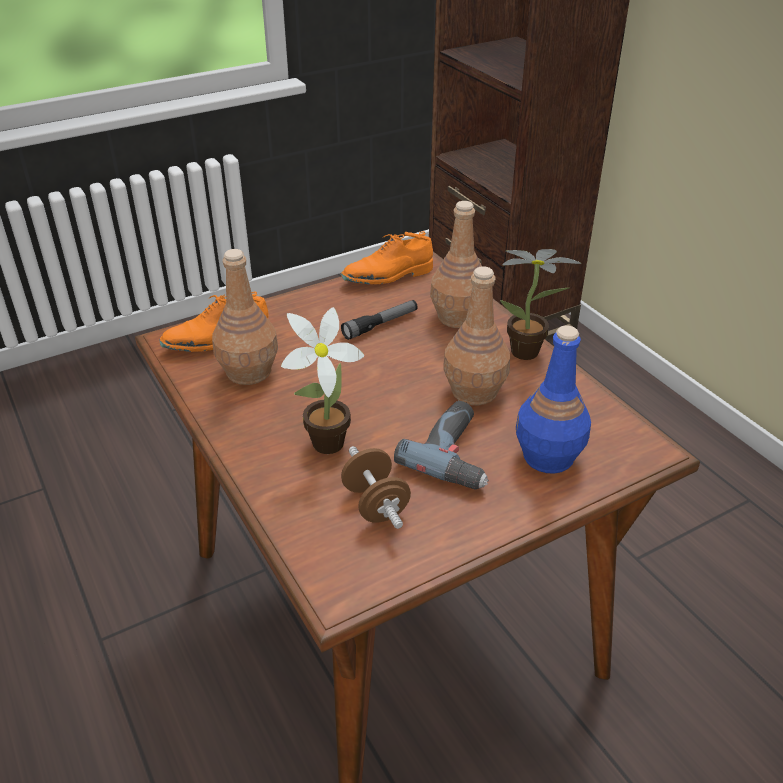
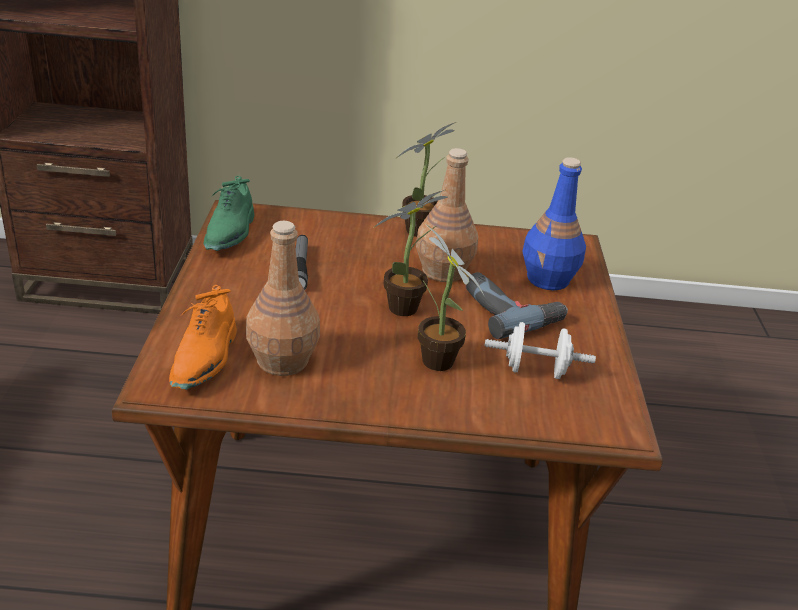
camera: 60 degrees left, 5 degrees down
(375, 504) = (535, 370): brown dumbbell -> white dumbbell
(388, 277) = (230, 234): orange shoe -> green shoe
(391, 396) = (408, 307): none -> potted plant
(458, 318) = (338, 234): brown bottle -> none

